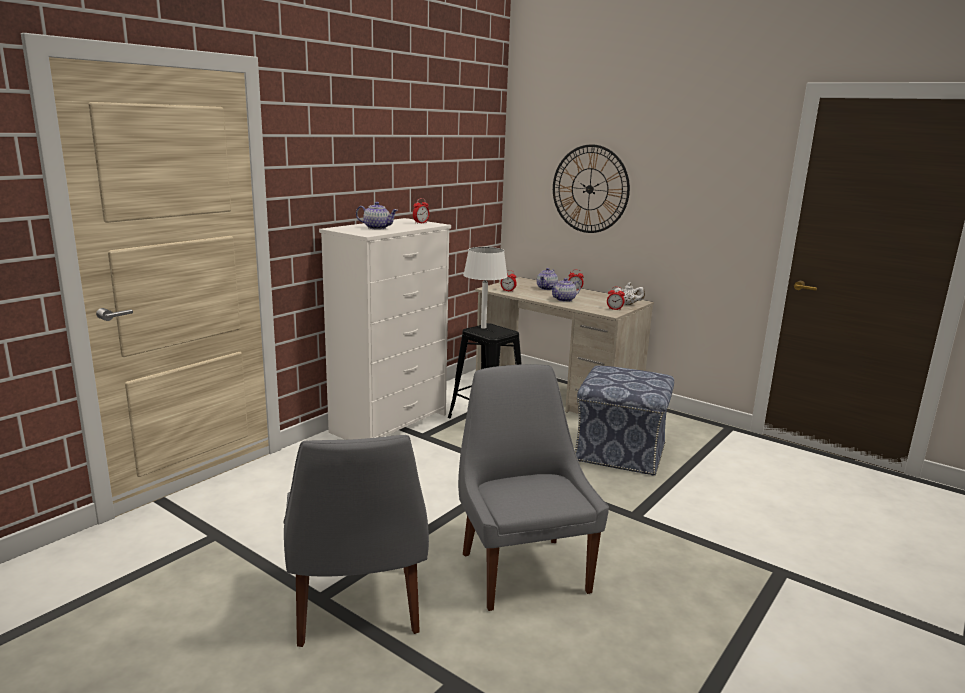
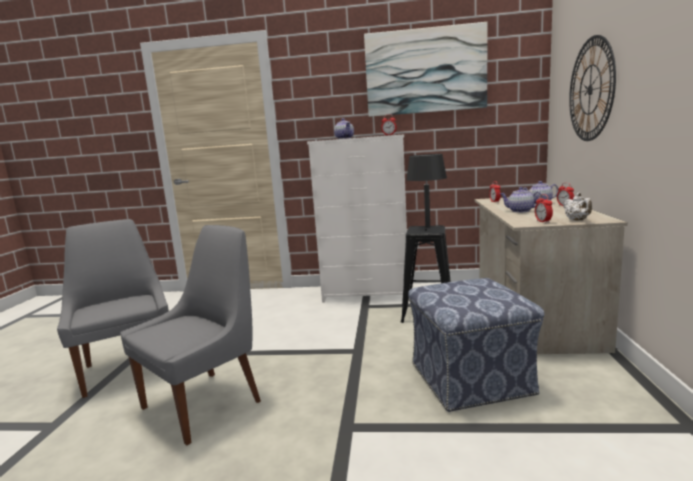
camera: 60 degrees right, 5 degrees down
(357, 610) = (128, 368): grey chair -> grey chair turned 105 degrees clockwise
(423, 142) = (425, 71): none -> picture
(483, 327) = (427, 227): white table lamp -> black table lamp

